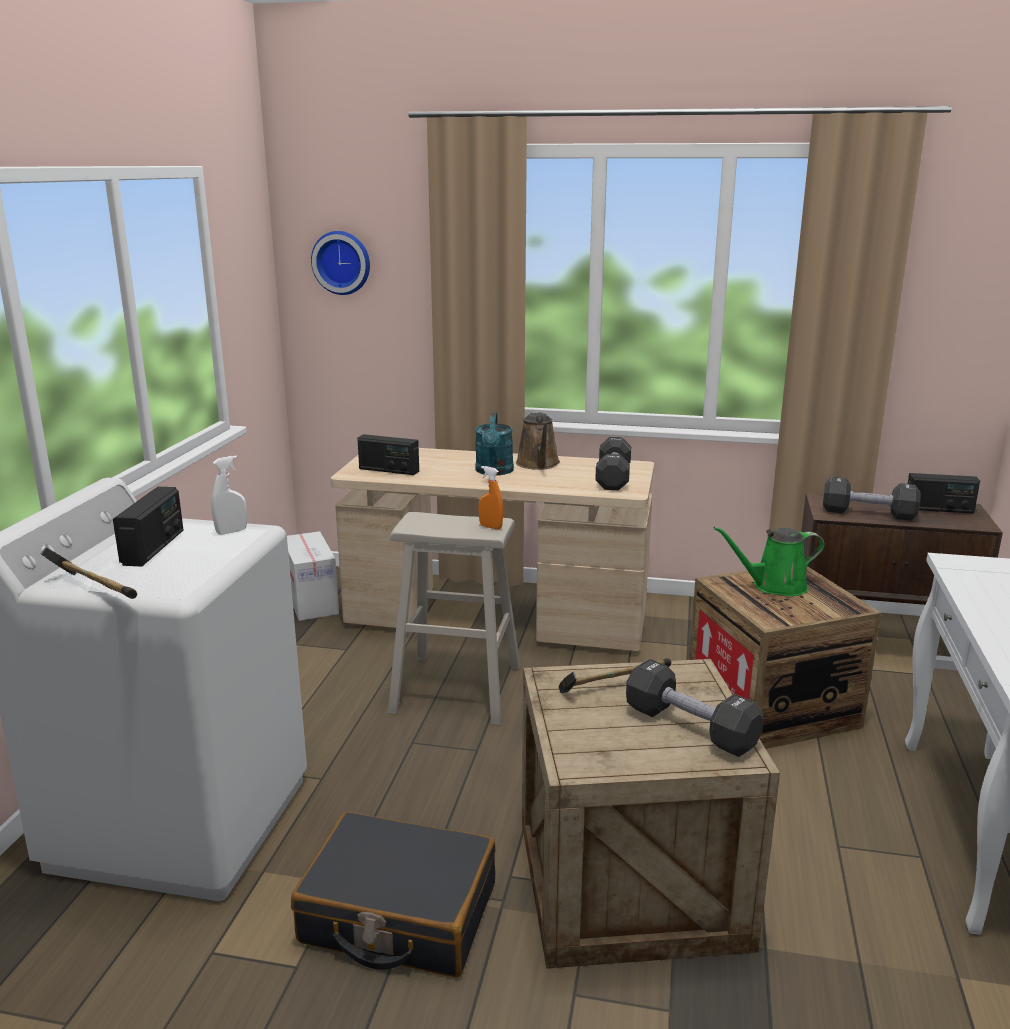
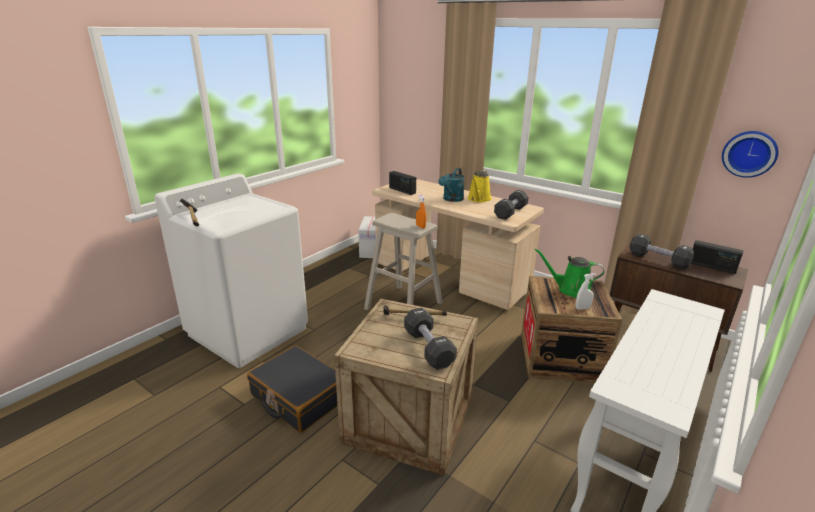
camera: 25 degrees right, 5 degrees up
(154, 548) = (235, 207): radio -> none
(231, 531) = (272, 205): white spray bottle -> white spray bottle (582, 308)
(342, 262) = (407, 81): wall clock -> wall clock (749, 153)
(538, 464) = (478, 199): brown watering can -> yellow watering can

